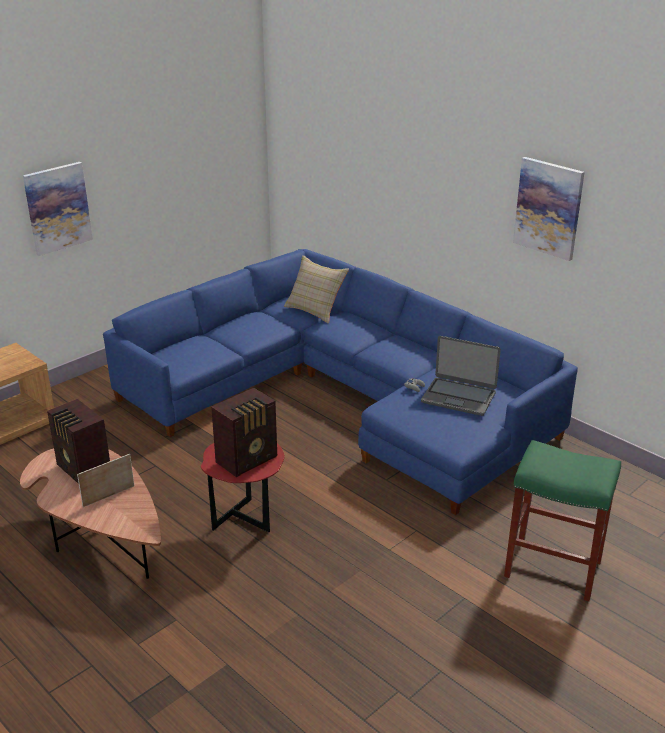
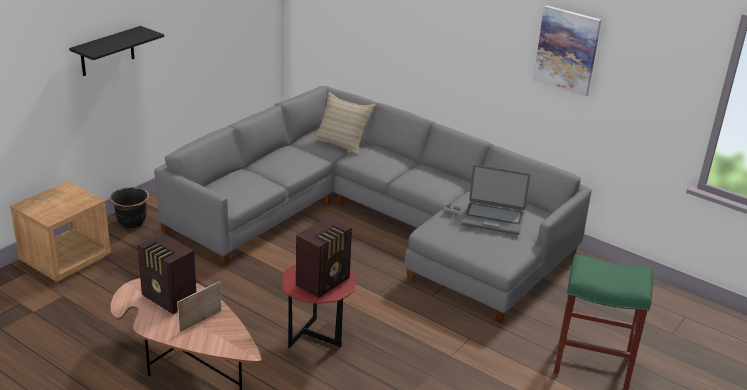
camera: 10 degrees left, 0 degrees up
(57, 208) = (107, 51): picture -> black shelf
(88, 388) = (132, 223): none -> black planter
(343, 397) = (375, 223): blue sofa -> grey sofa

